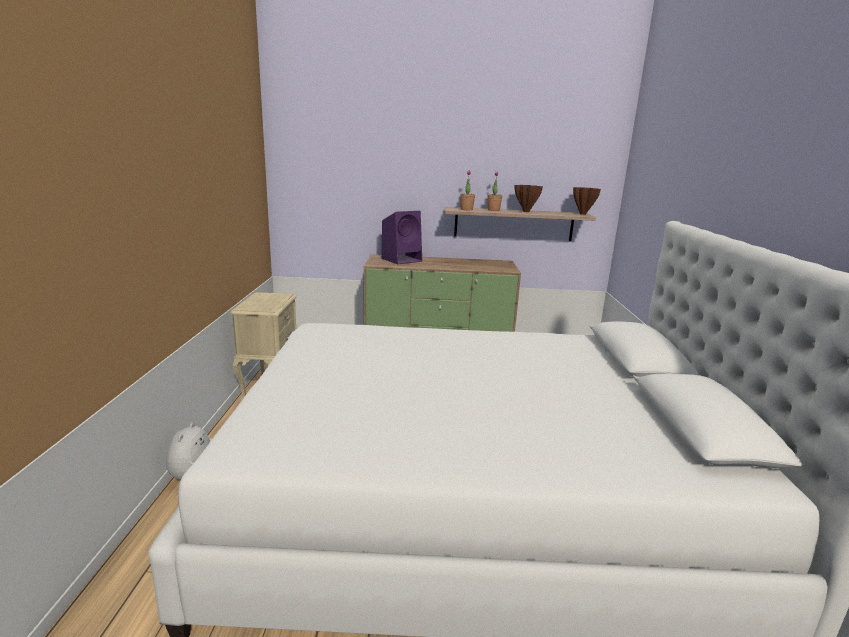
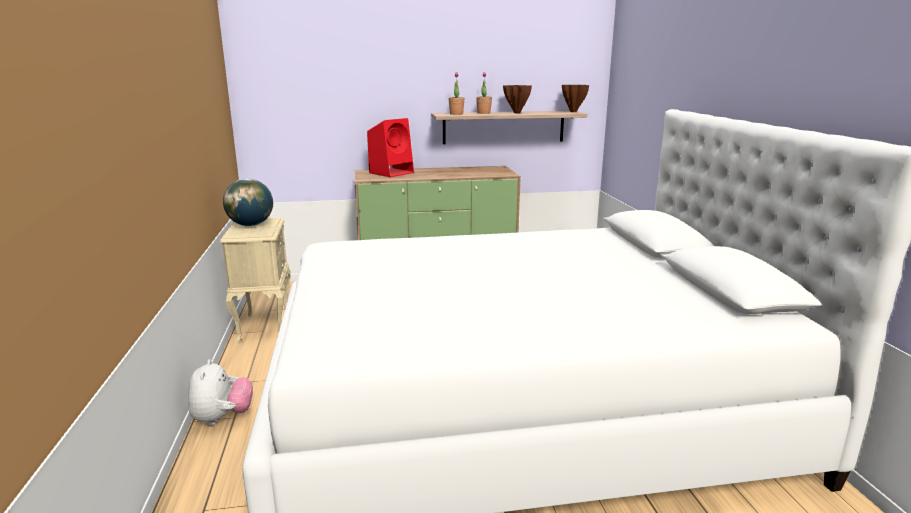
camera: 10 degrees left, 0 degrees up
(264, 298) = (251, 225): none -> globe
(402, 260) = (392, 172): purple speaker -> red speaker

